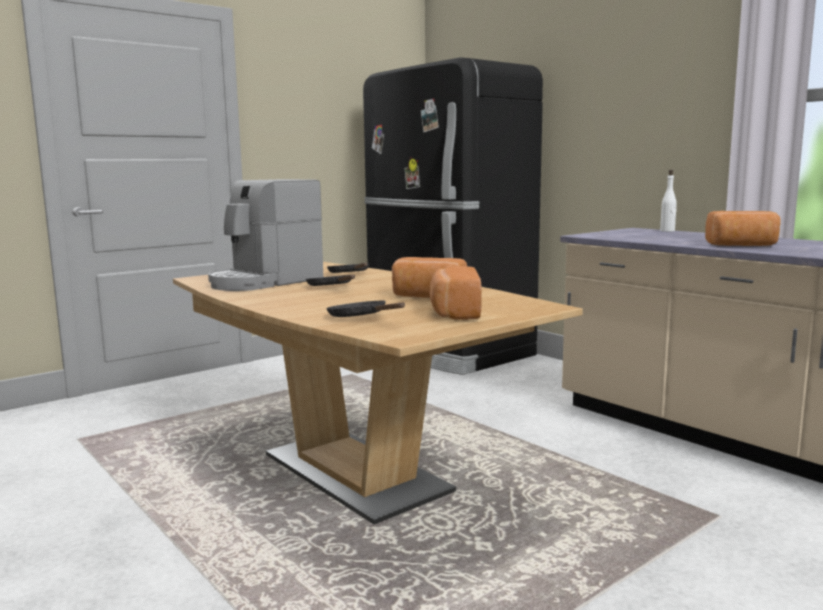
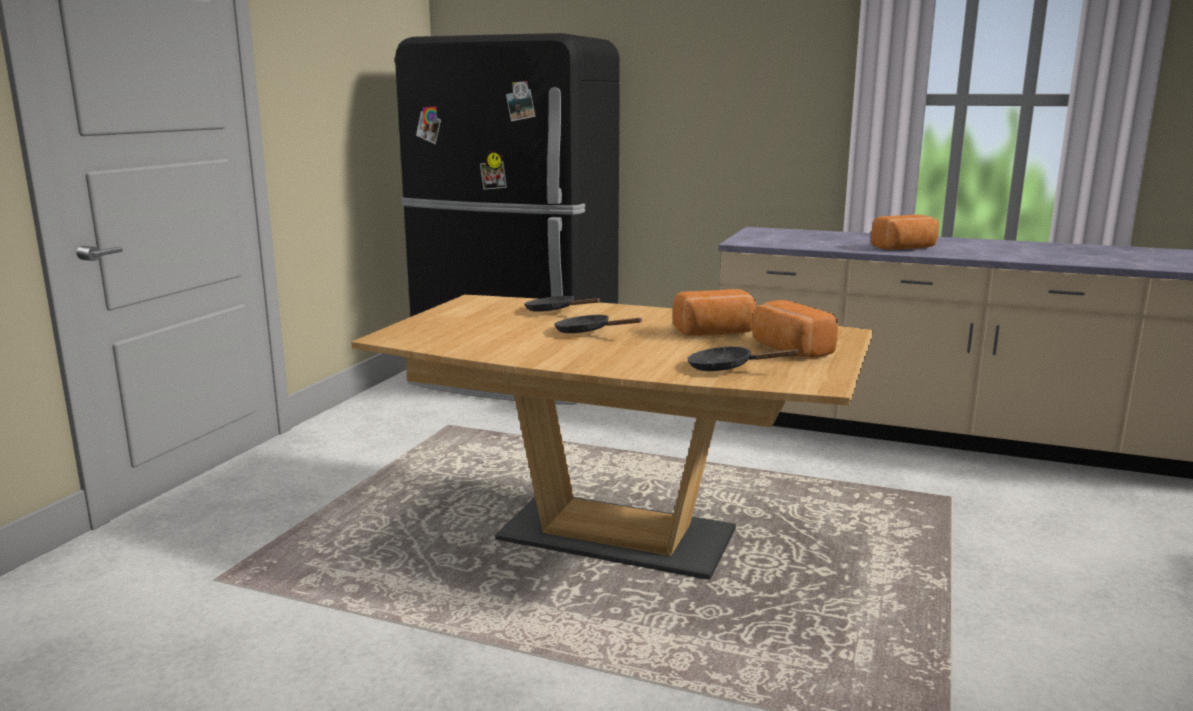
camera: 30 degrees left, 5 degrees up
(265, 282) = (489, 333): coffee machine -> none
(667, 231) = (792, 230): white bottle -> none

